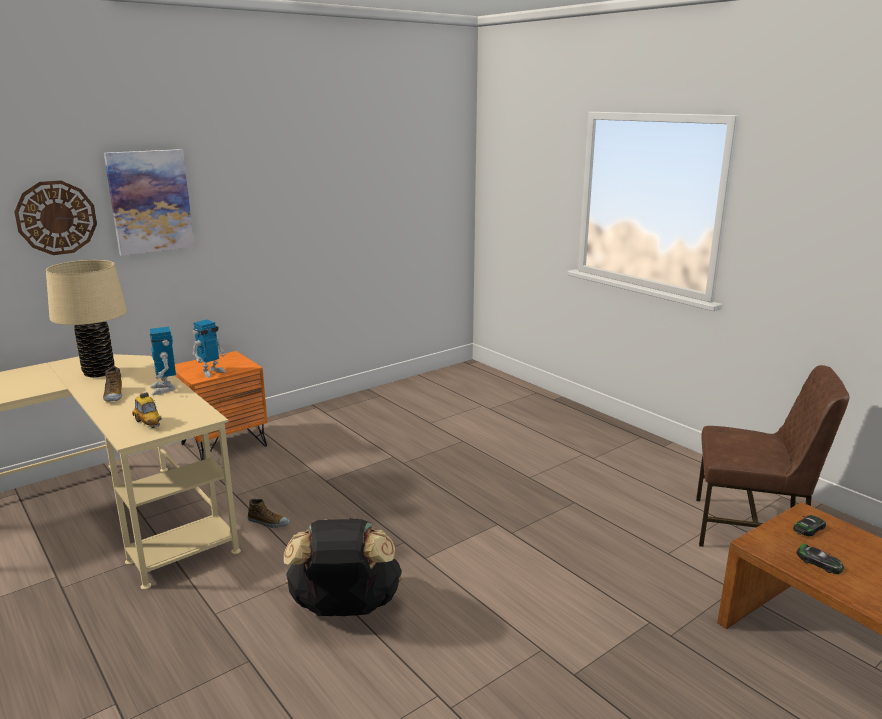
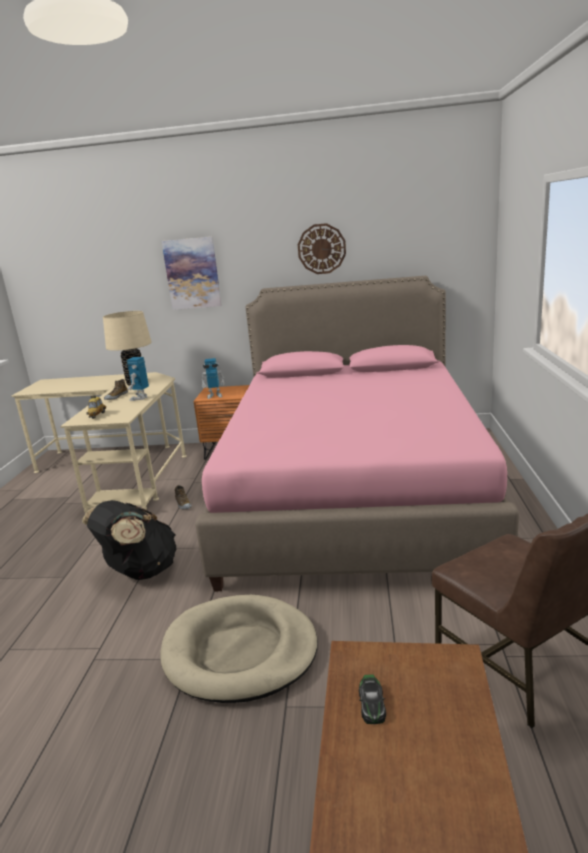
camera: 45 degrees right, 0 degrees up
(56, 217) = (136, 283): wall clock -> wall clock (321, 249)
(445, 450) = (353, 493): none -> pink bed
(573, 620) = (240, 652): none -> beige dog bed
(808, 529) = (429, 671): toy car -> none

